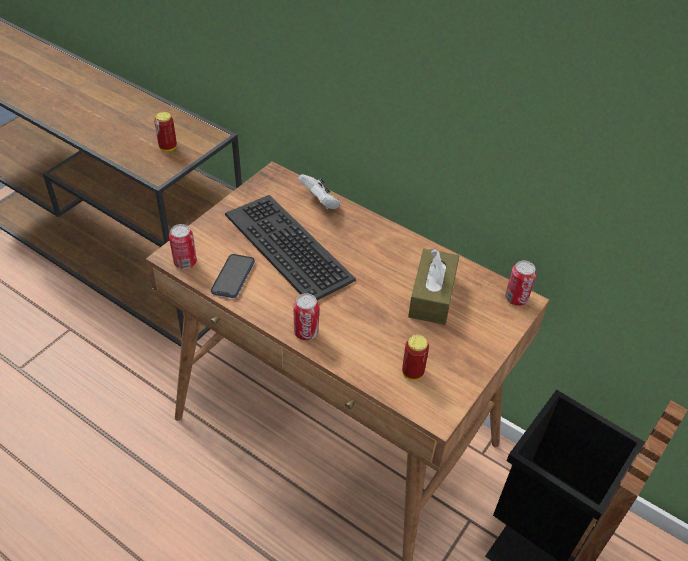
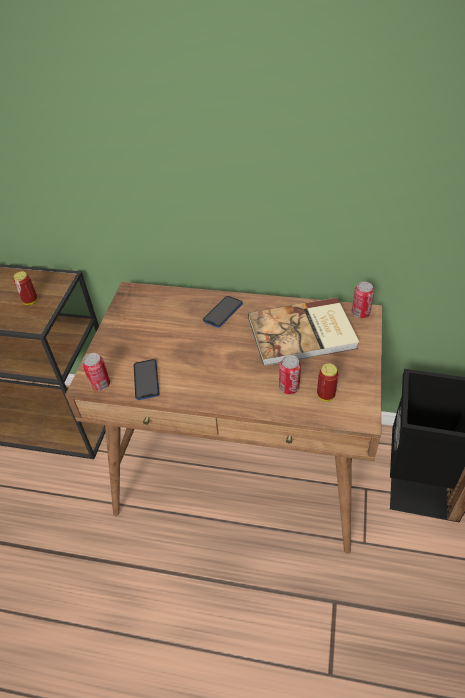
camera: 20 degrees left, 0 degrees up
(289, 247) = (175, 340): keyboard -> none
(306, 332) = (229, 399): can -> can (289, 387)
(320, 203) = (178, 299): white game controller -> none
(358, 236) = (223, 312): none -> phone
(432, 296) = (303, 334): brown tissue box -> book

